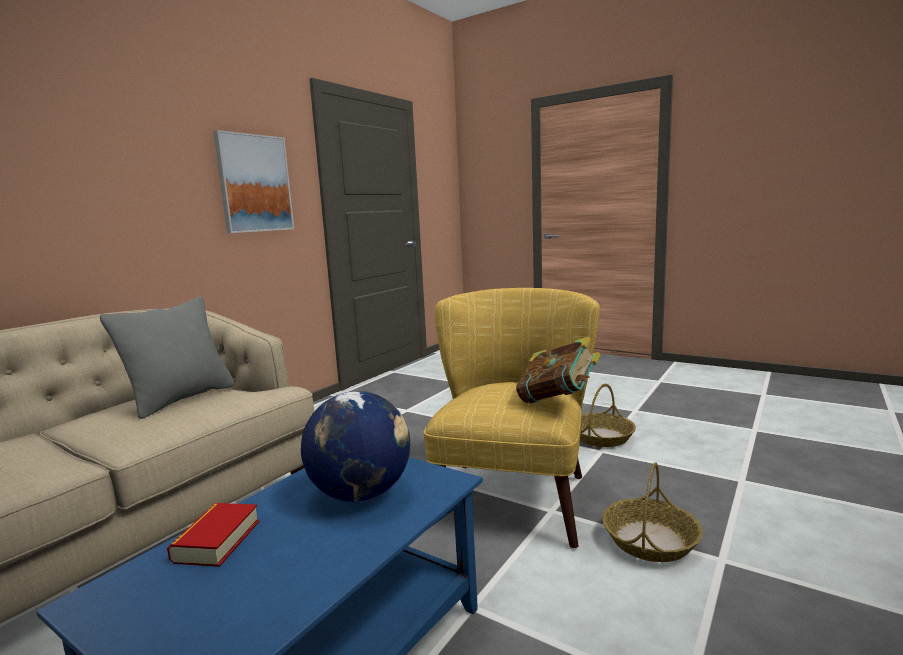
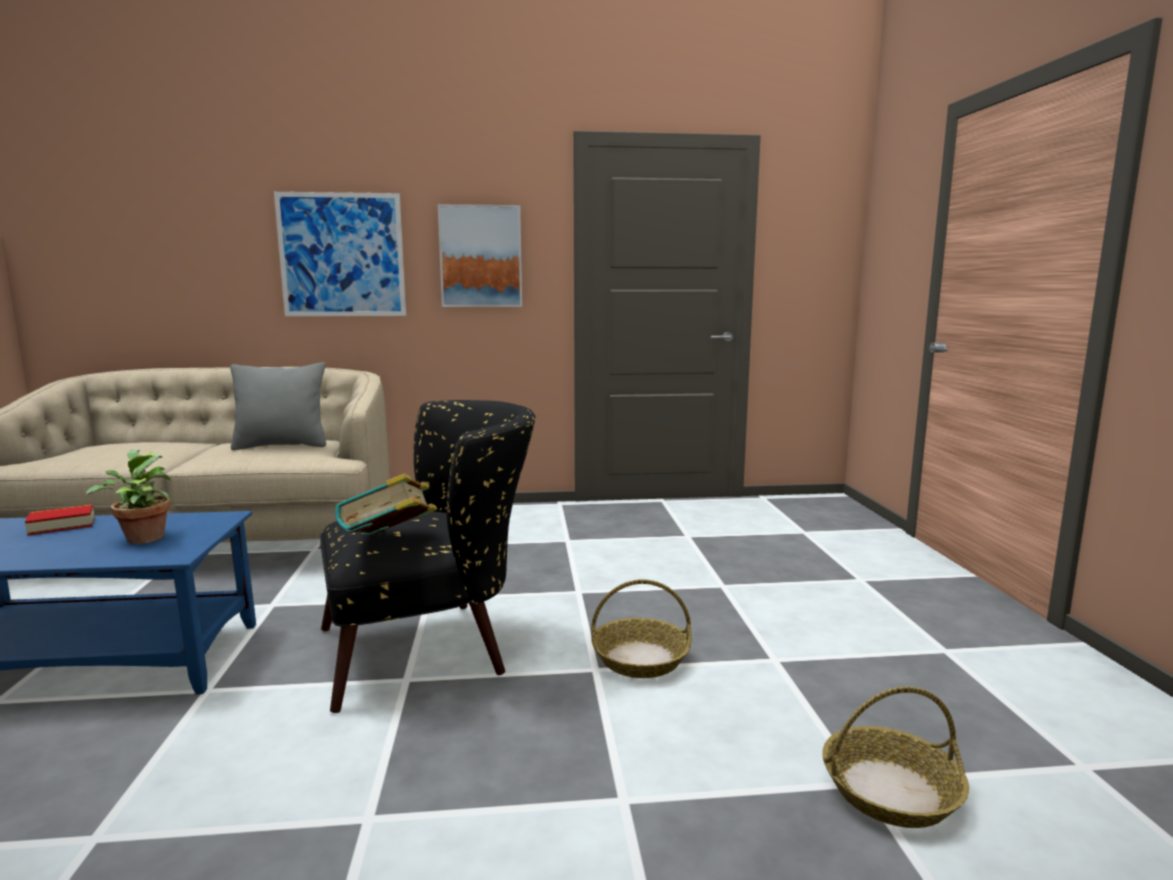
camera: 50 degrees right, 0 degrees up
(118, 180) = (342, 255): none -> picture
(361, 493) = (143, 537): globe -> potted plant
(514, 491) = (433, 648): yellow armchair -> black armchair
(650, 540) = (381, 756): basket -> basket (890, 791)

